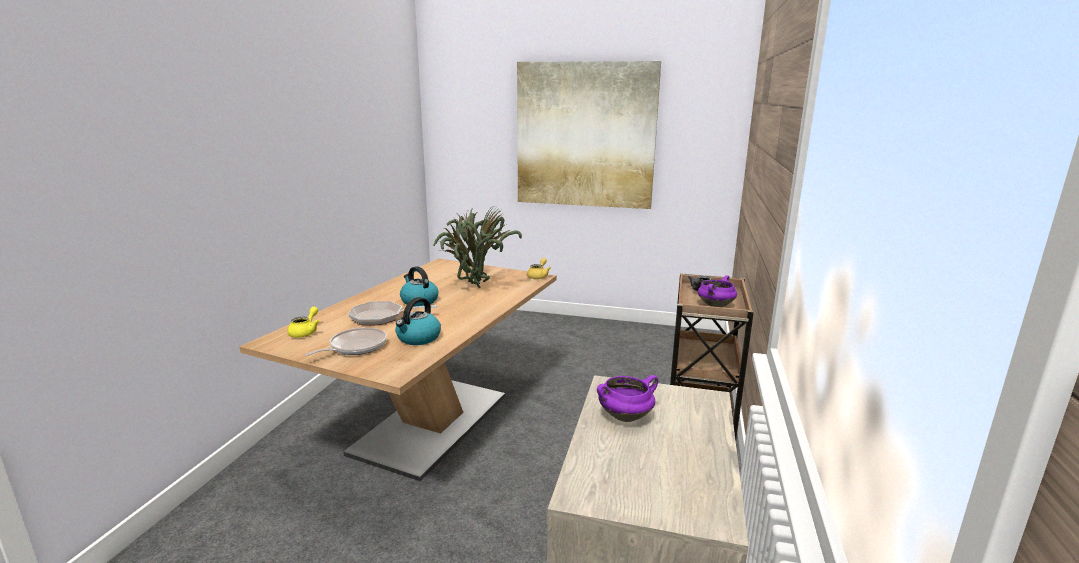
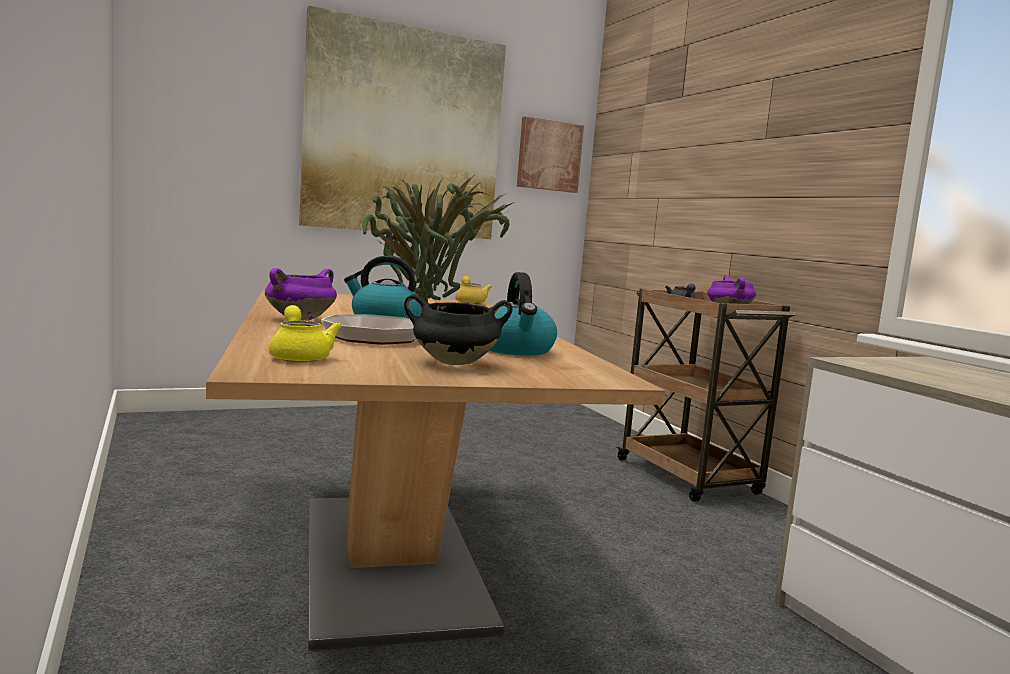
camera: 40 degrees left, 10 degrees down
(355, 347) = (453, 363): frying pan -> black cooking pot
(625, 416) = (937, 376): purple cooking pot -> purple cooking pot (300, 319)
(704, 141) = (549, 155): none -> picture

